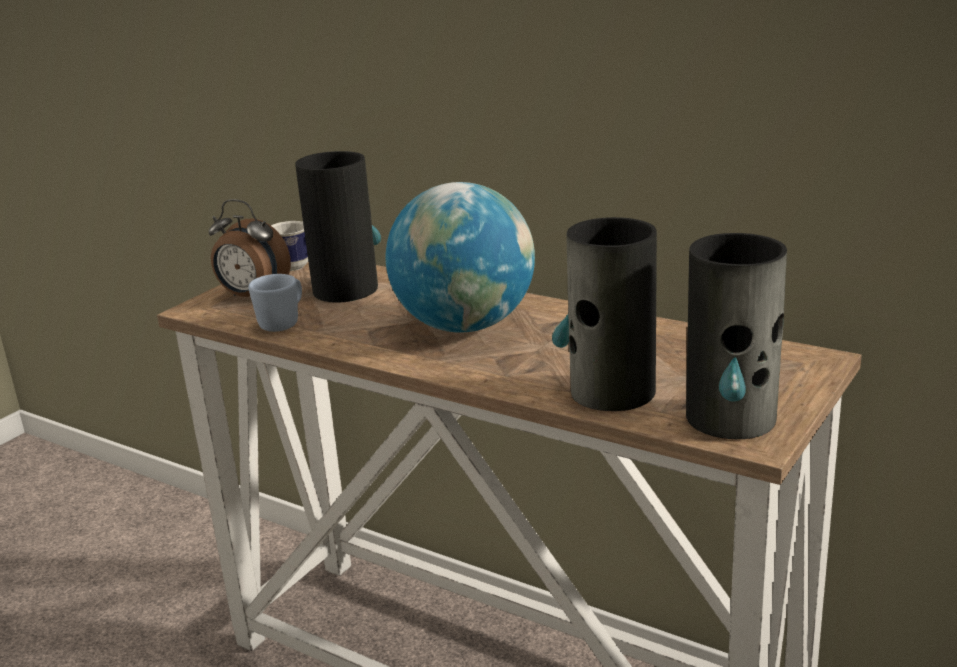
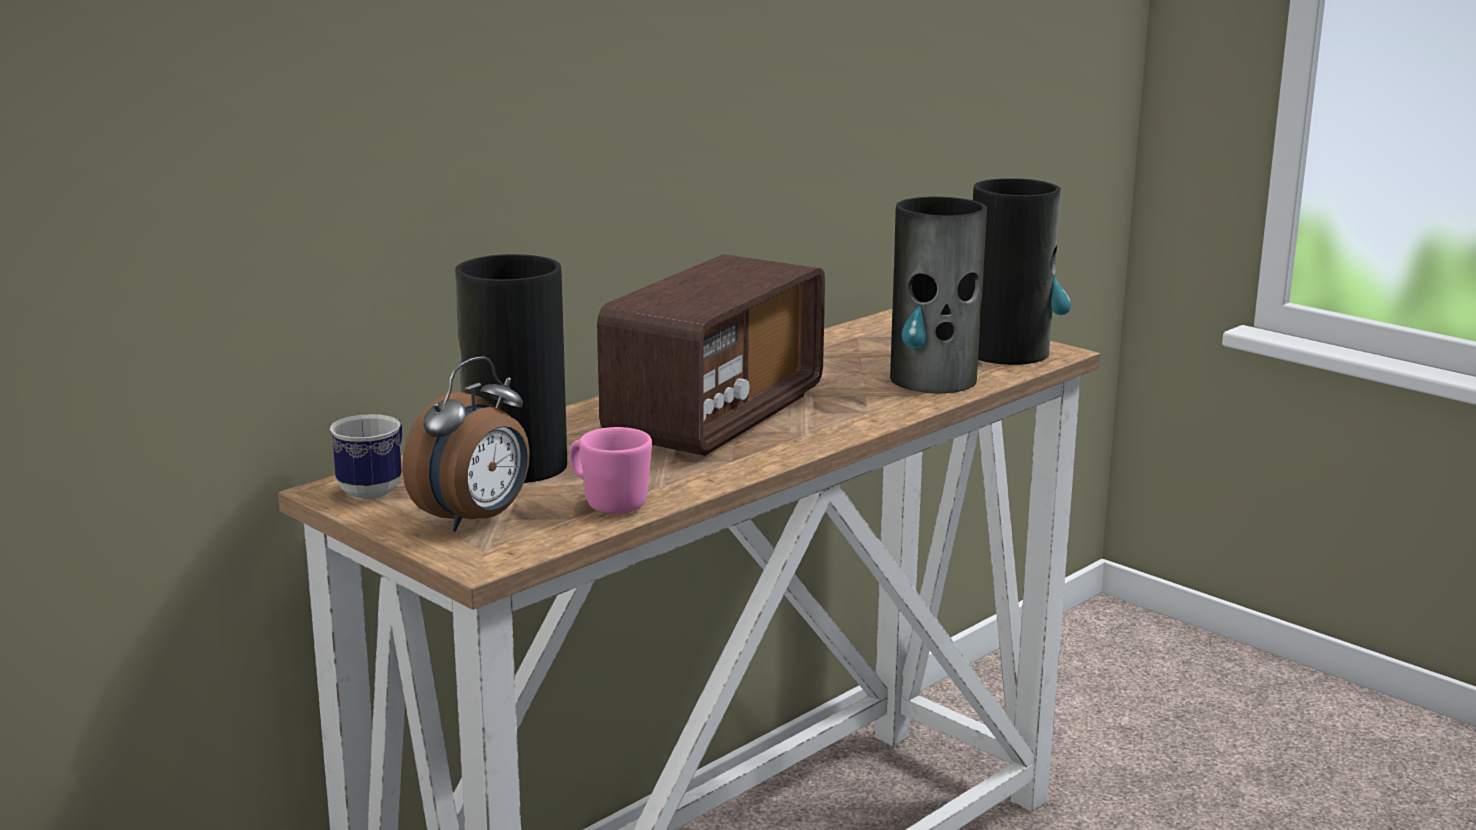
camera: 80 degrees left, 5 degrees down
(283, 323) = (607, 503): blue mug -> pink mug
(465, 326) = (715, 416): globe -> radio

